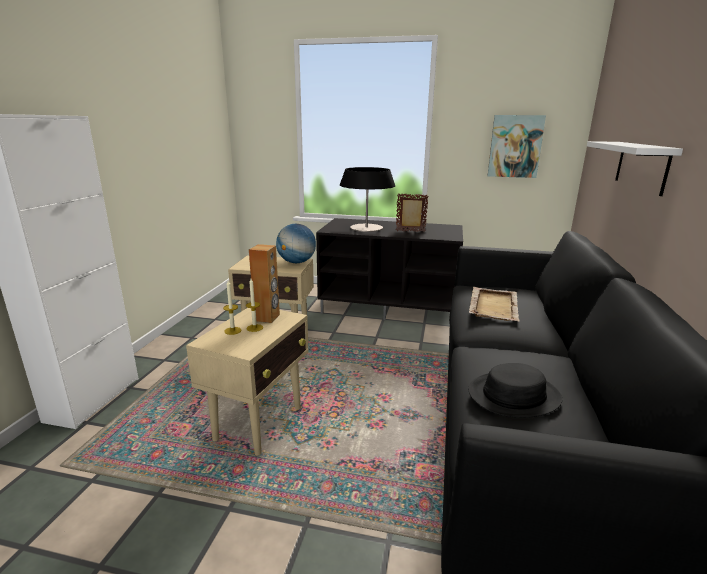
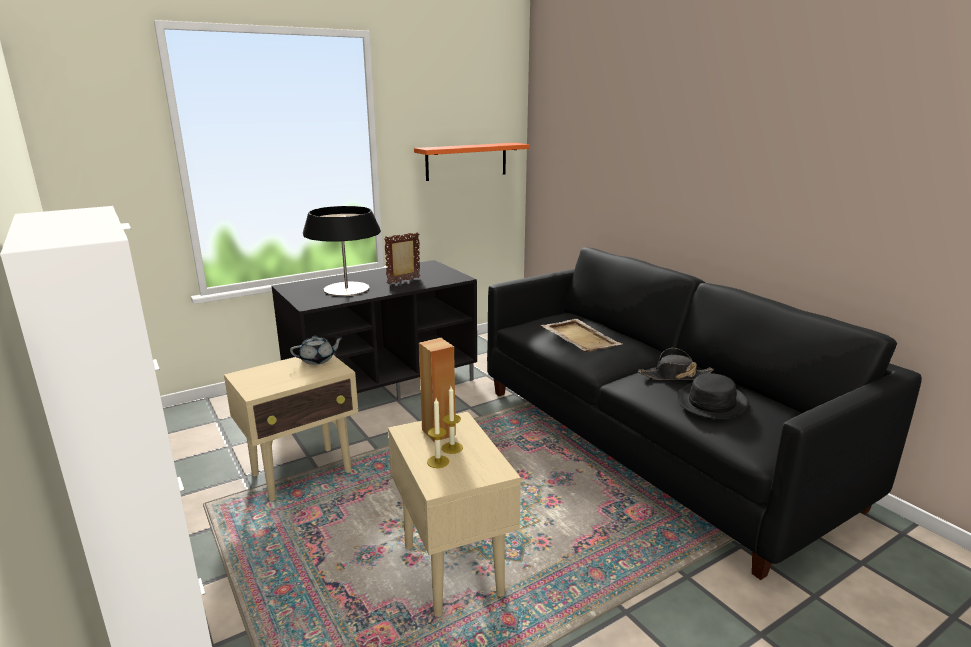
camera: 45 degrees left, 0 degrees up
(296, 262) = (318, 360): globe -> grey teapot
(515, 146) = (466, 161): picture -> orange shelf
(523, 362) = (674, 376): none -> black hat
(641, 166) = (639, 180): white shelf -> none

